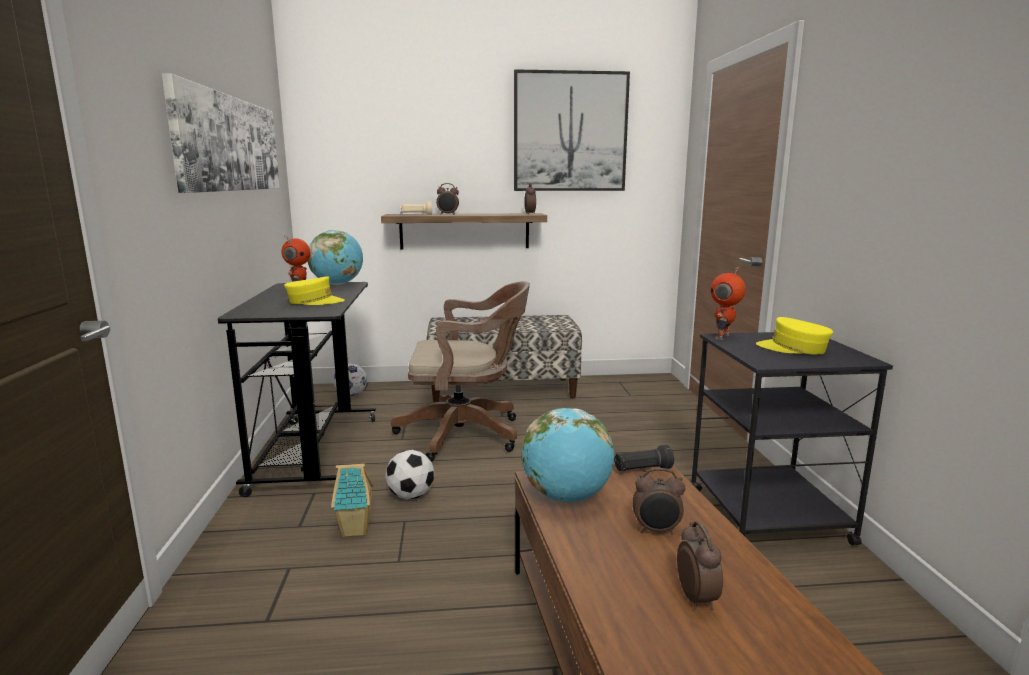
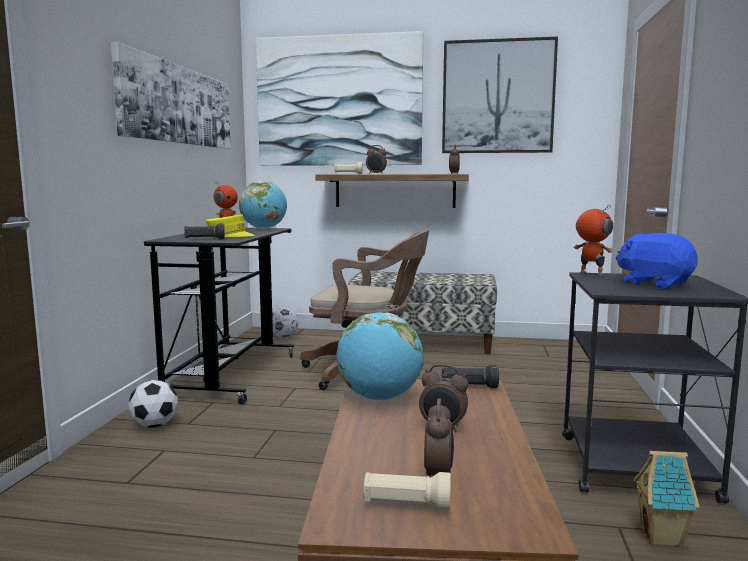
camera: 15 degrees right, 5 degrees down
(292, 311) = (204, 239): none -> black flashlight
(356, 530) = (232, 431): toy house -> toy house (662, 537)
(399, 132) = (339, 101): none -> picture
(411, 495) = (291, 412): football -> football (154, 425)
(695, 646) = (406, 505): none -> beige flashlight
(723, 337) = (590, 275): toy robot -> toy robot turned 90 degrees clockwise
(793, 348) = (654, 284): yellow cap -> blue plush toy

